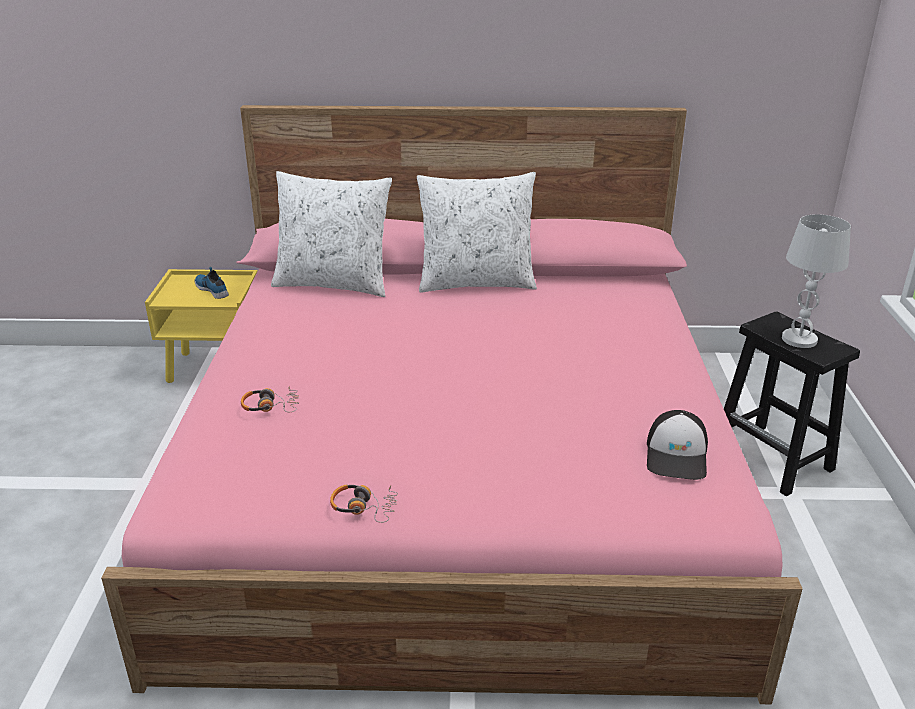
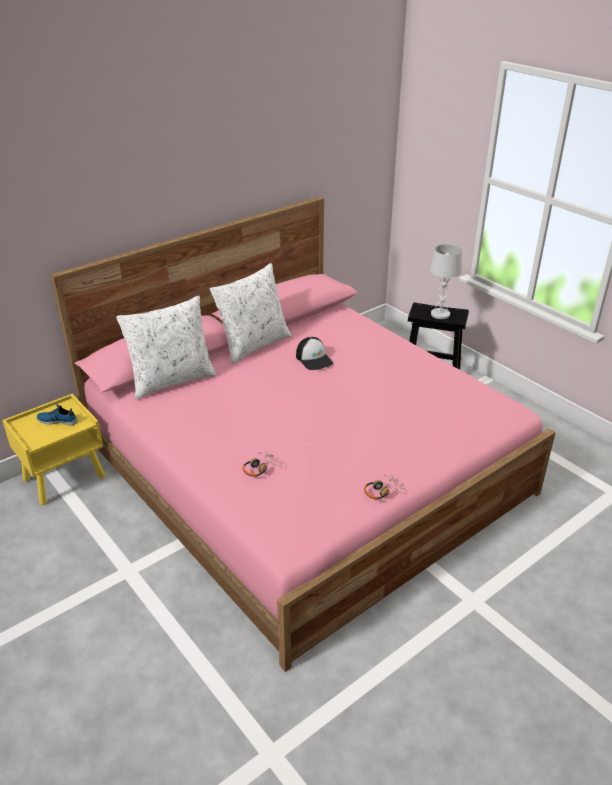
camera: 40 degrees left, 5 degrees up
(677, 456) = (468, 396): cap -> cap (314, 359)

